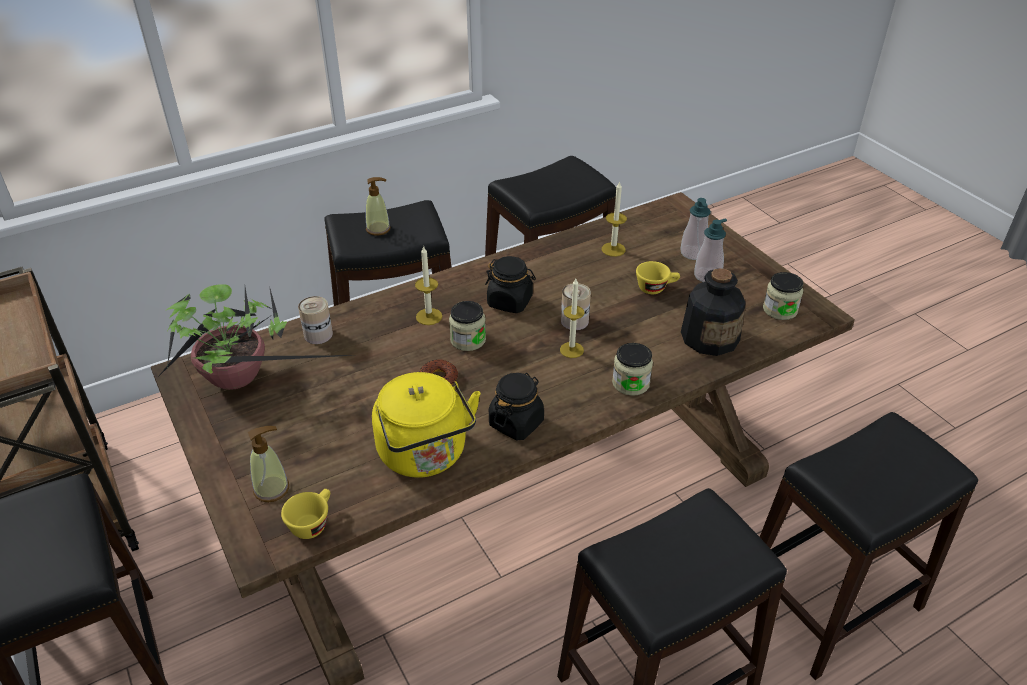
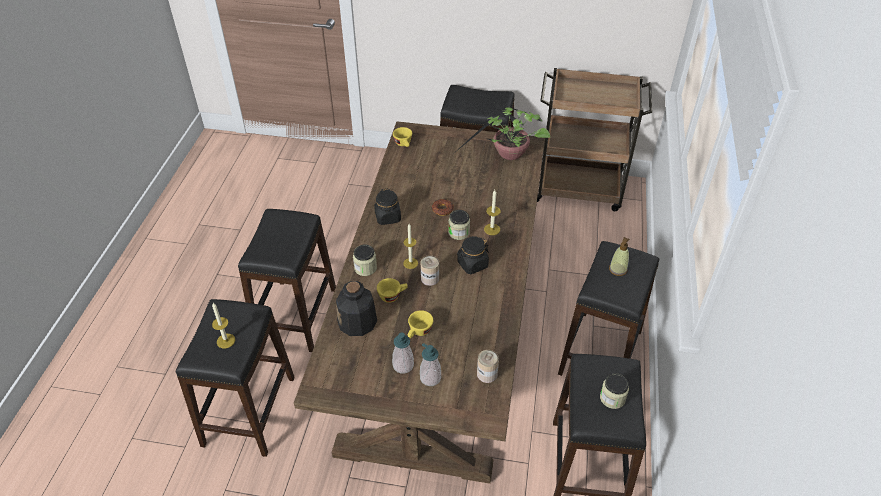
camera: 130 degrees right, 5 degrees up
(272, 489) = (432, 142): soap dispenser -> none
(318, 334) = (516, 188): can -> can (487, 374)
(425, 455) = (402, 184): yellow kettle -> none
(613, 249) = (474, 341): candle -> candle (226, 341)
(638, 334) = (392, 295): none -> yellow cup
(780, 310) = (340, 373): jar -> jar (612, 398)

